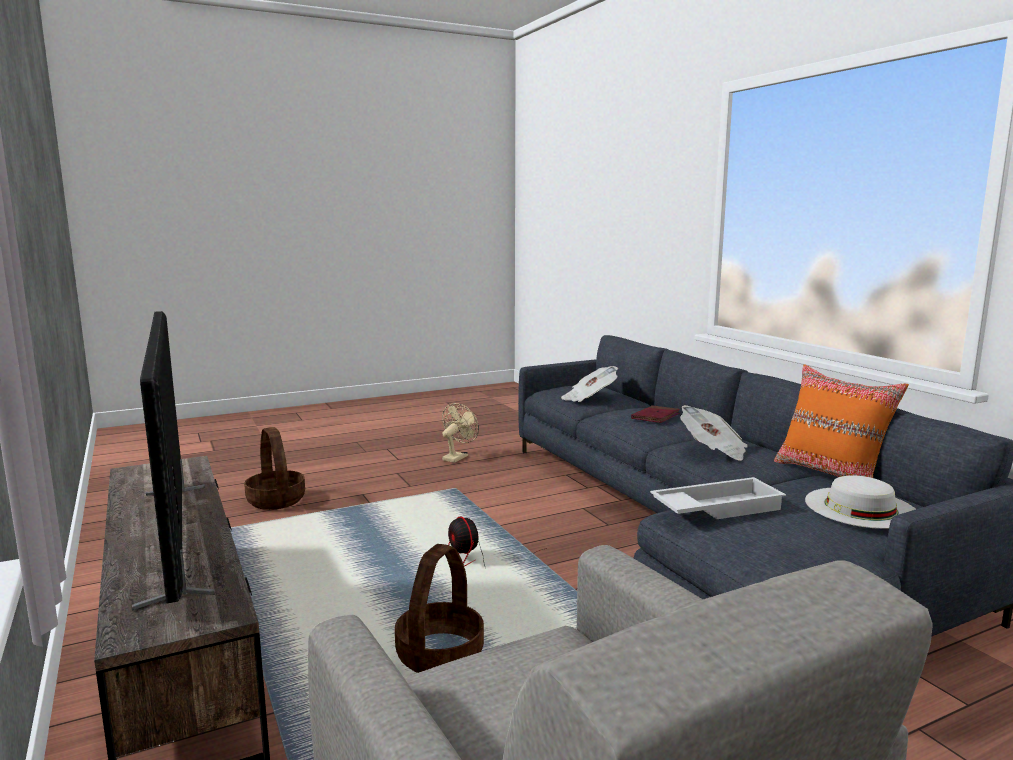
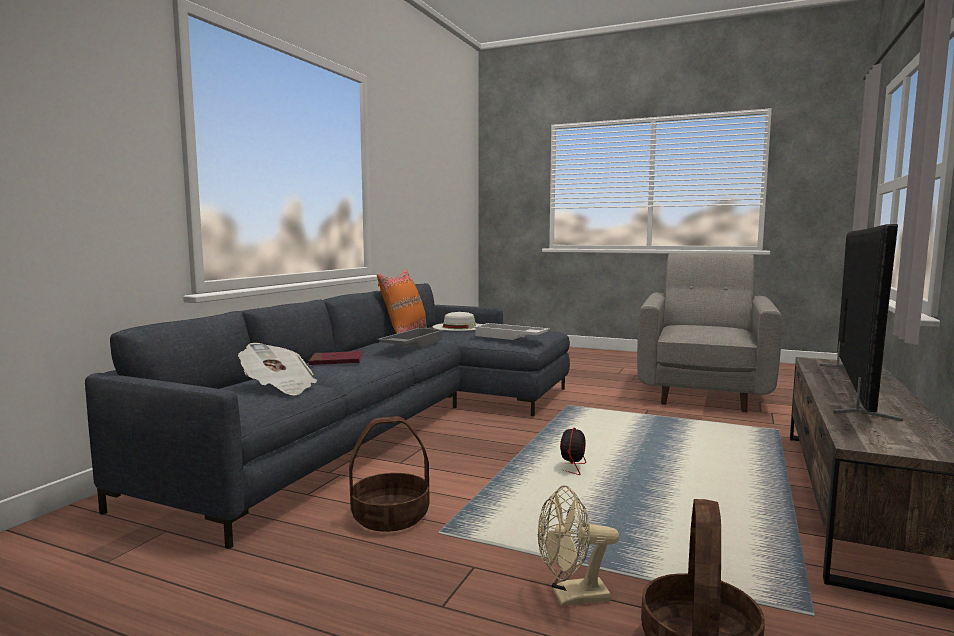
camera: 130 degrees left, 5 degrees down
(439, 654) = (666, 438): basket -> basket (390, 516)
(457, 457) = (302, 591): beige fan -> beige fan (572, 597)
(713, 450) = (411, 344): newspaper -> grey tray

